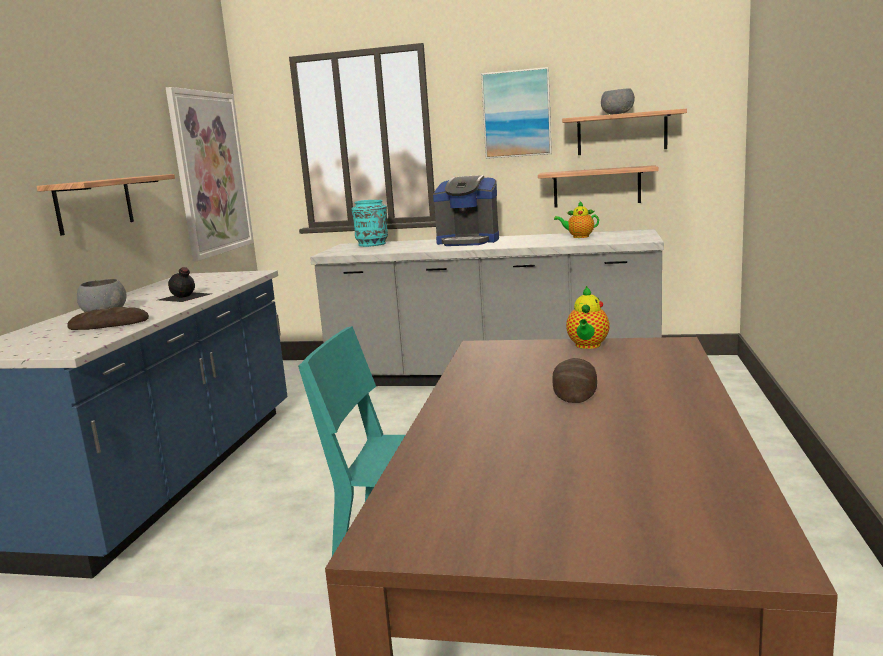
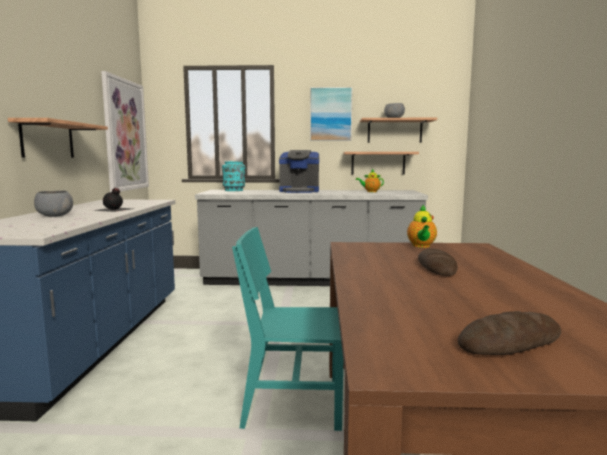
camera: 10 degrees left, 5 degrees down
(109, 325) = (62, 221): bread -> bread (509, 342)

